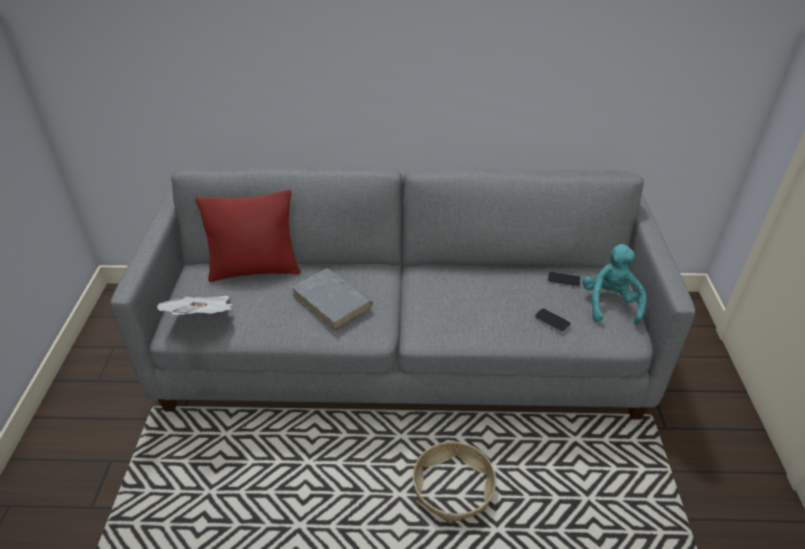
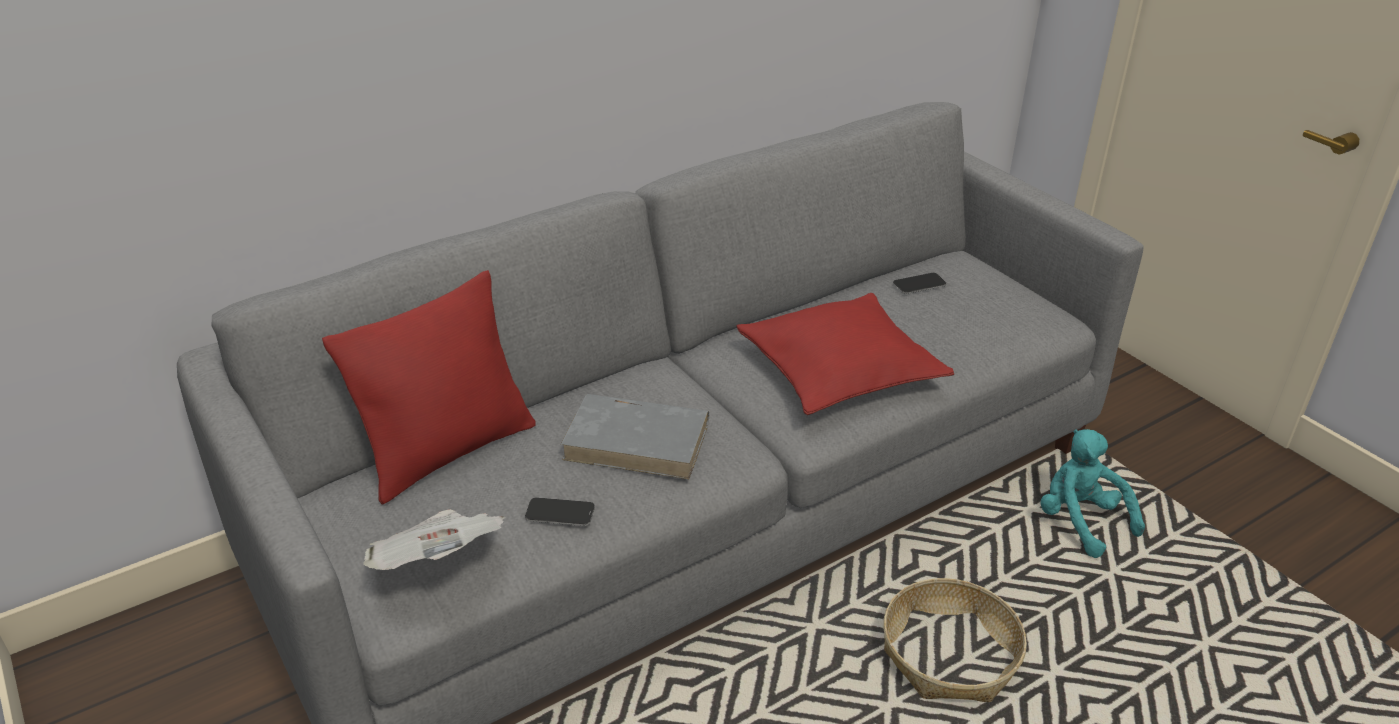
camera: 35 degrees left, 5 degrees down
(467, 309) = (840, 370): none -> red pillow
(552, 321) = (961, 338): phone -> phone (560, 513)
(609, 304) = (998, 292): turquoise plush toy -> turquoise plush toy (1080, 521)

